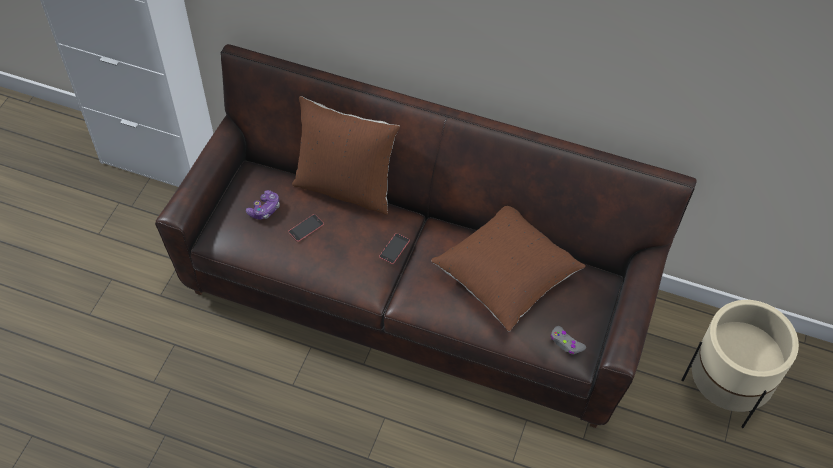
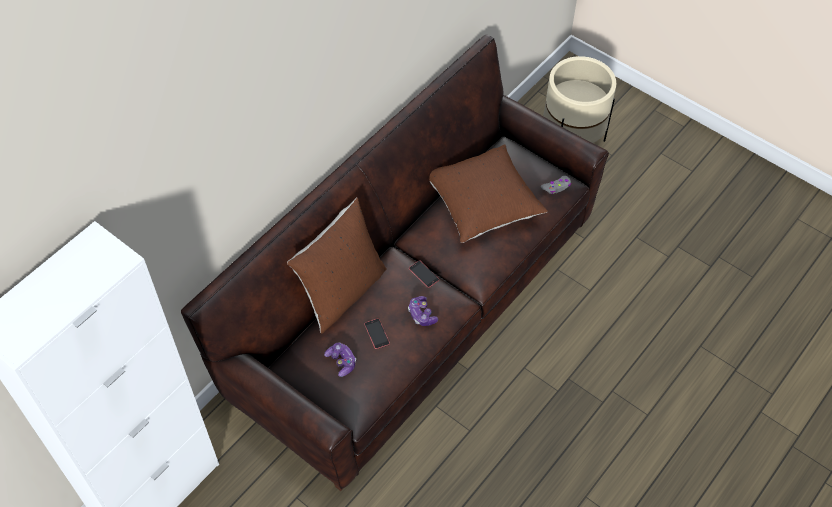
camera: 70 degrees left, 0 degrees up
(342, 259) = (422, 315): none -> game controller

